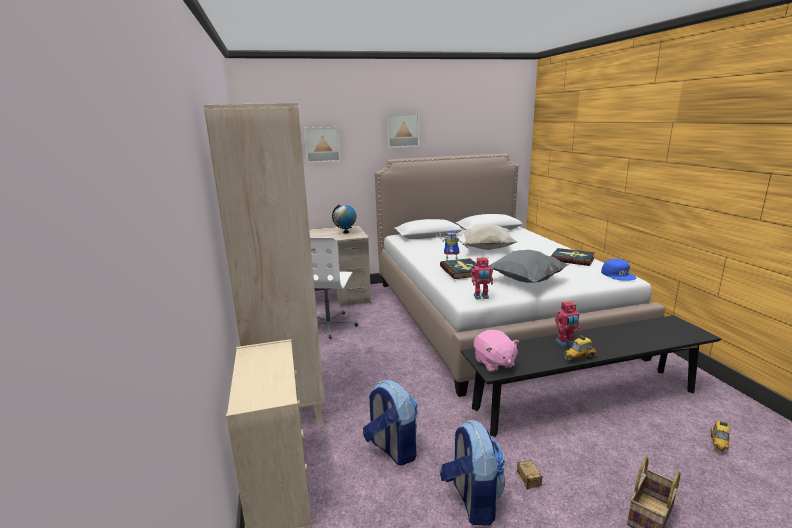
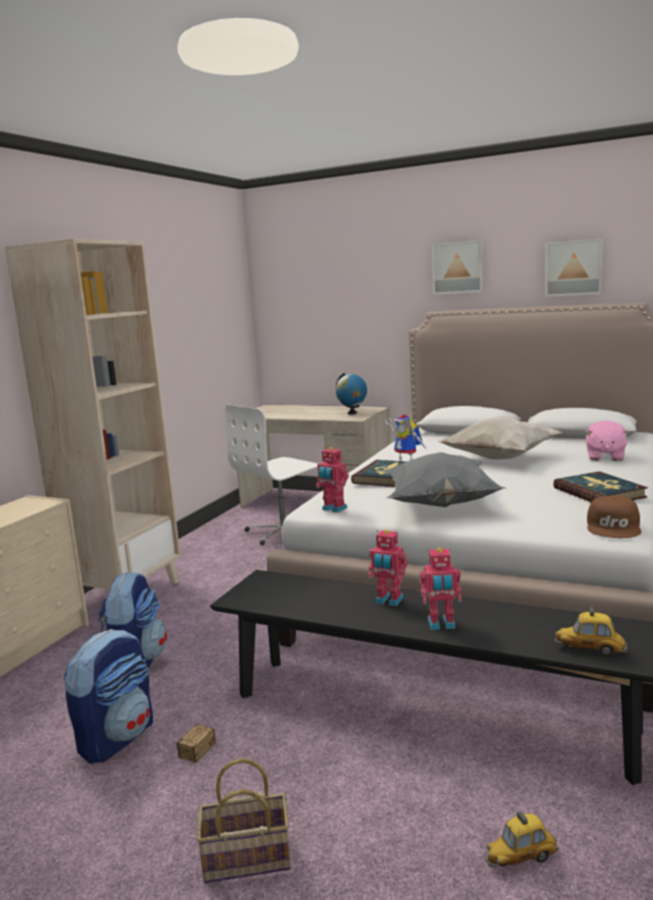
camera: 40 degrees right, 5 degrees down
(322, 144) = (345, 291): picture -> picture (573, 268)
(494, 363) = (256, 592): pink plush toy -> pink plush toy (605, 457)
(579, 358) = (364, 621): toy car -> toy car (590, 649)
(611, 346) = (441, 625): none -> toy robot
(618, 275) = (614, 527): blue cap -> brown cap

